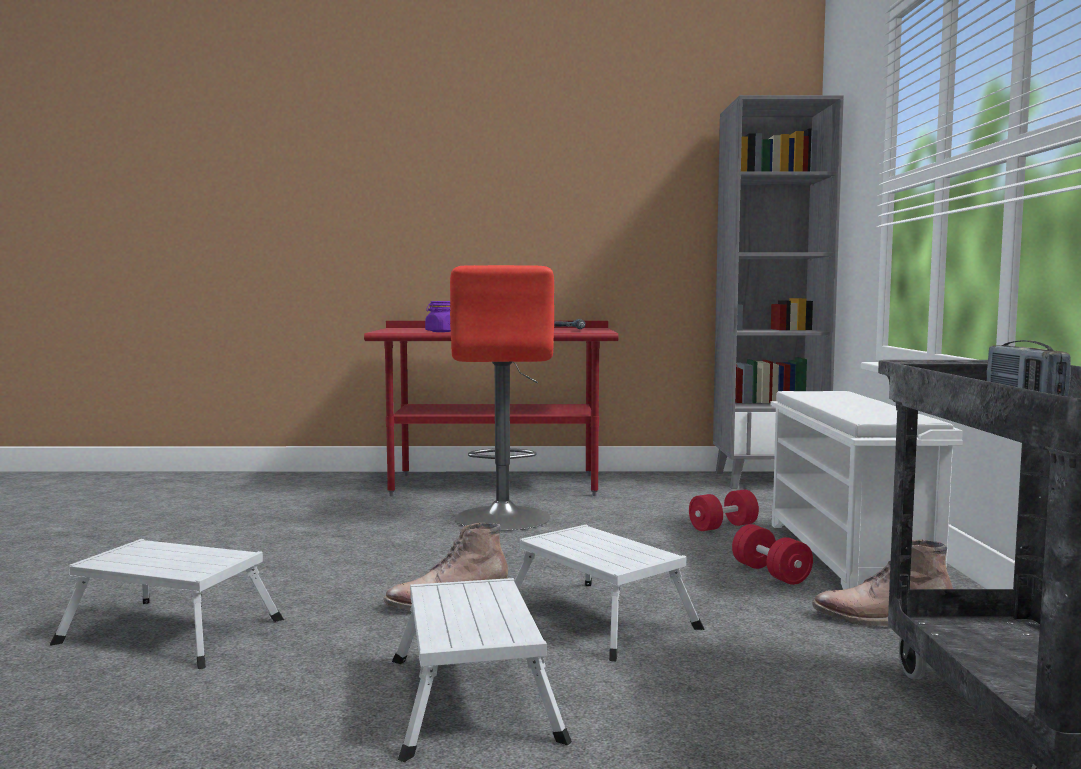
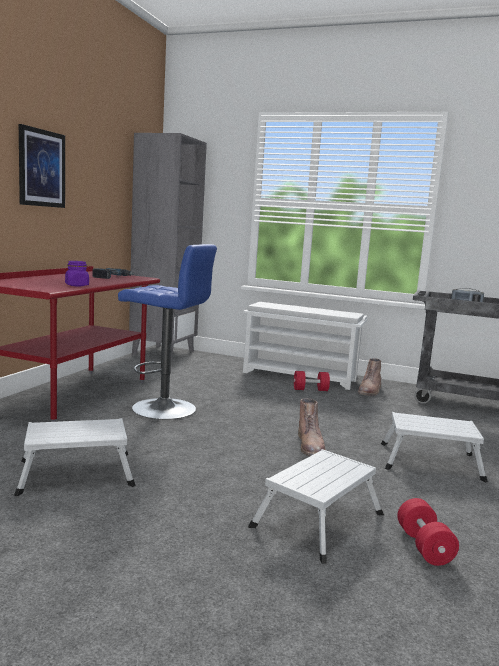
camera: 70 degrees left, 5 degrees up
(501, 519) = (164, 409): red stool -> blue stool
(513, 194) = (41, 168): none -> picture
(600, 618) = (349, 425): white step ladder -> white step ladder (77, 473)
(723, 527) = (236, 379): red dumbbell -> red dumbbell (424, 546)

